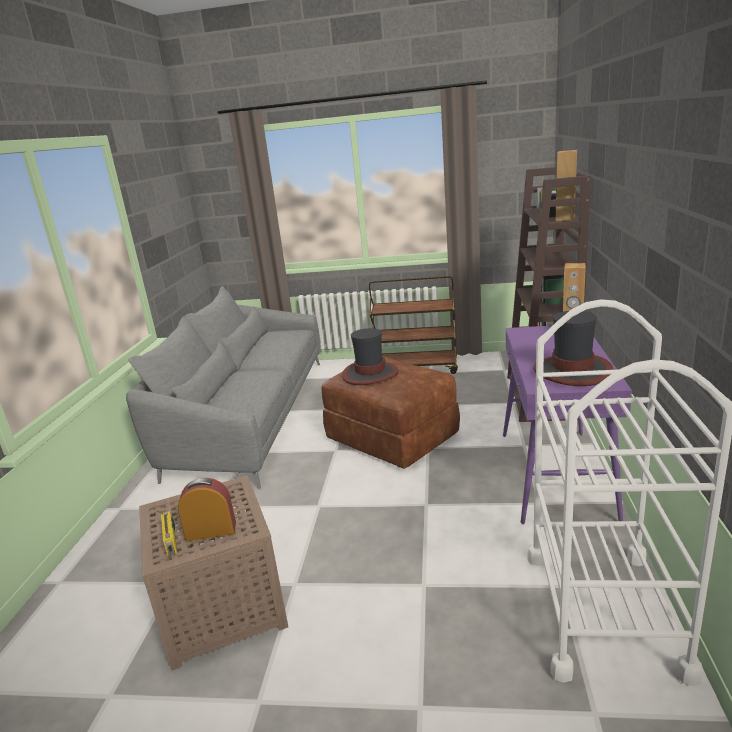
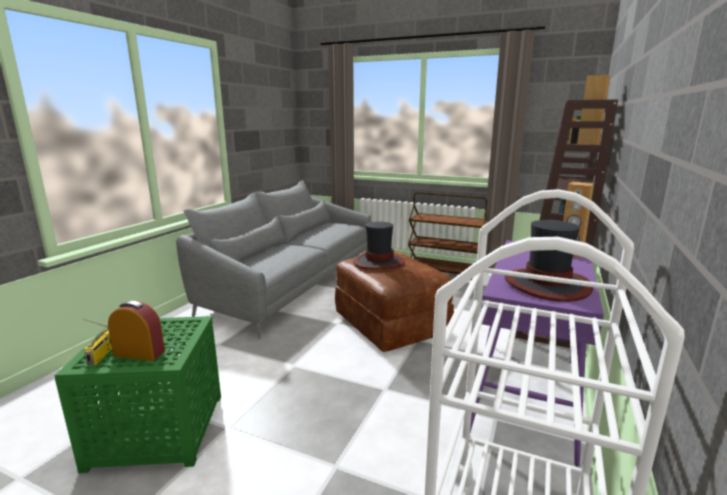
camera: 15 degrees right, 5 degrees down
(221, 610) = (155, 431): brown side table -> green side table

